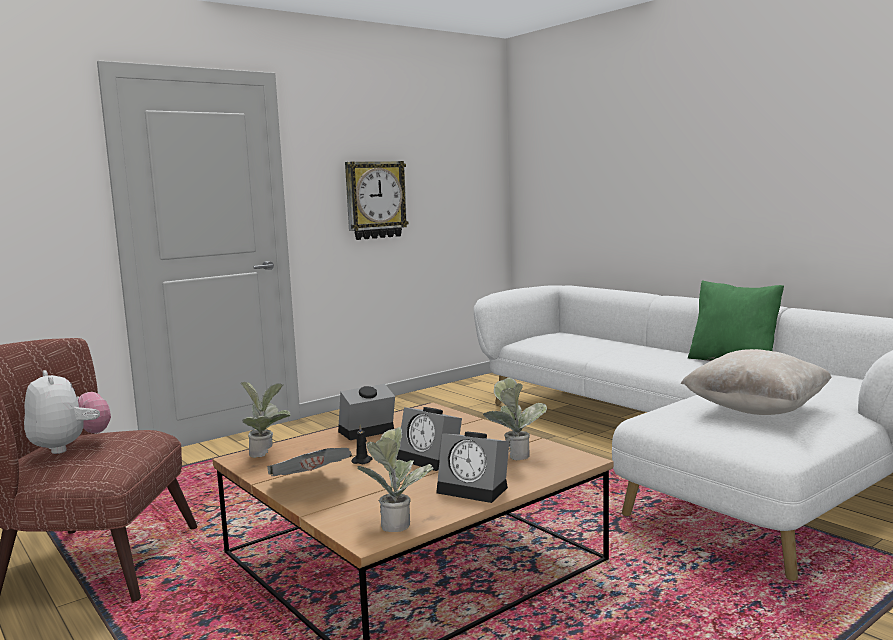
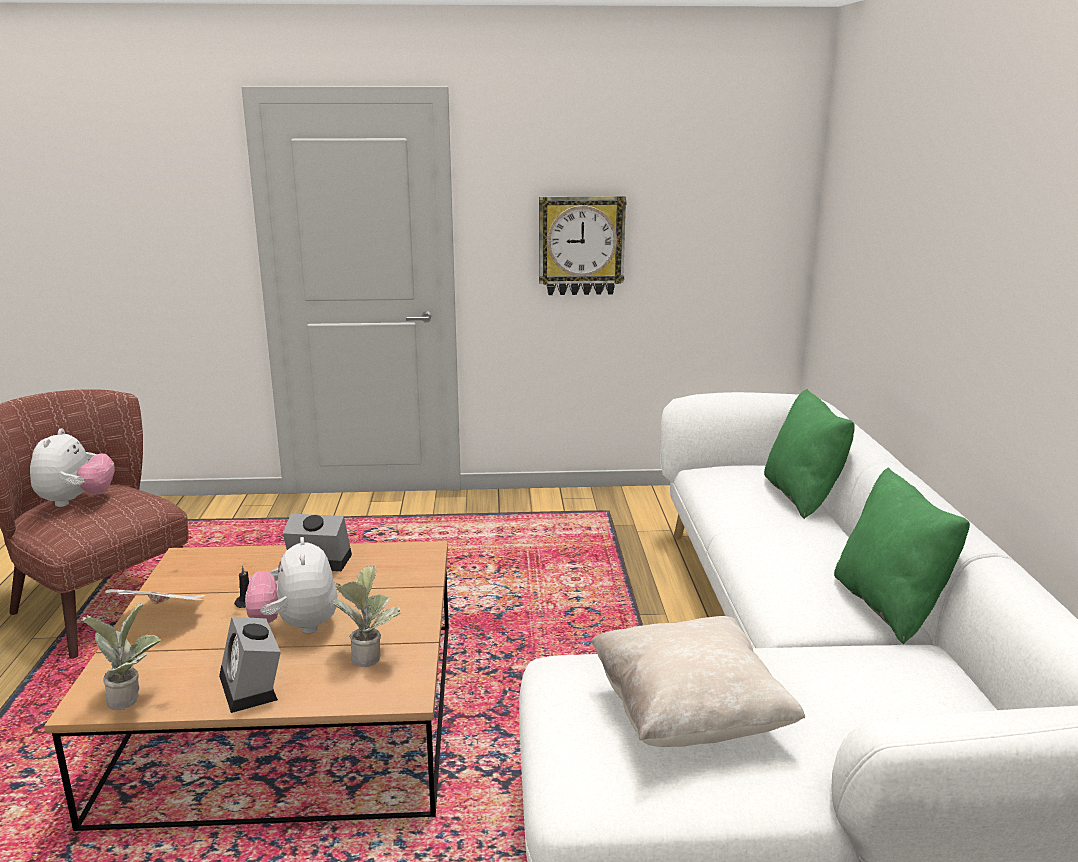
camera: 35 degrees right, 10 degrees up
(267, 453) = (208, 559): potted plant -> none
(431, 459) = (296, 626): alarm clock -> plush toy
(600, 338) = (802, 496): none -> green pillow

